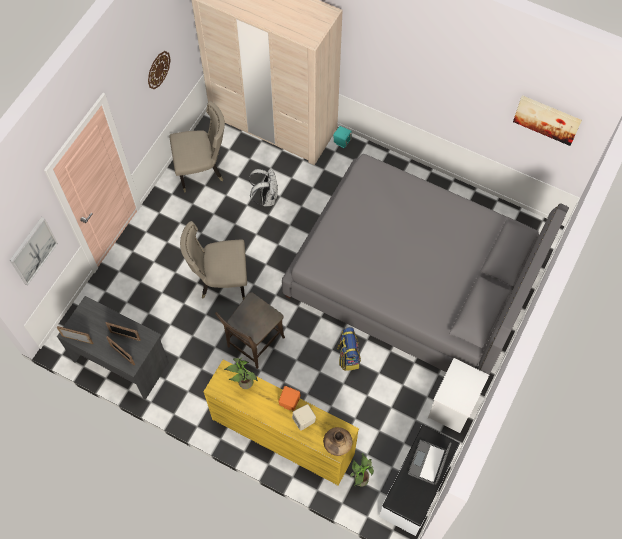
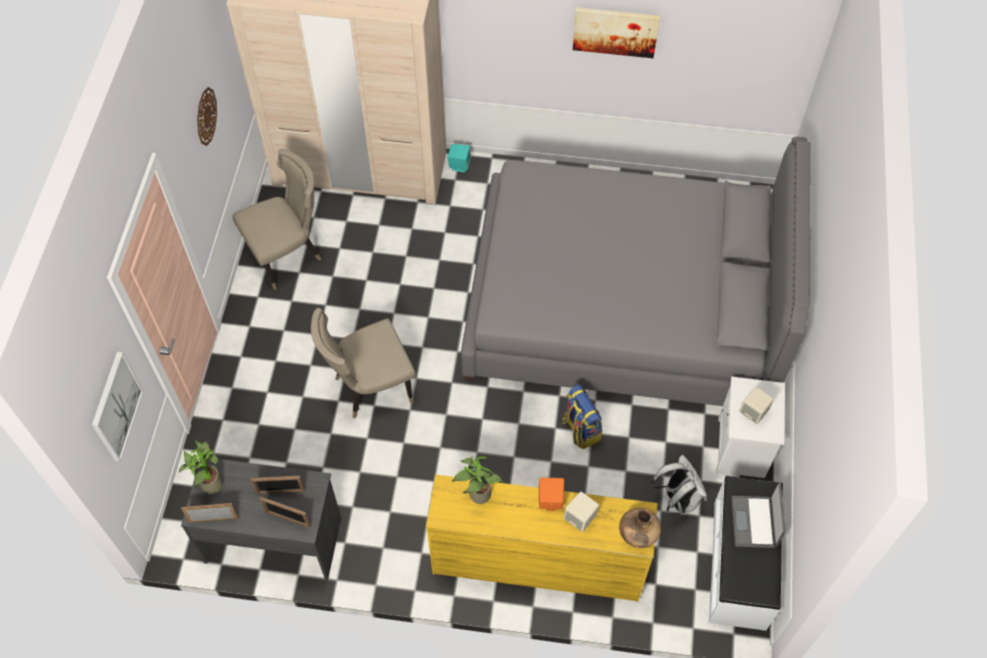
camera: 20 degrees left, 5 degrees down
(253, 344) = (448, 455): brown chair -> none
(266, 197) = (388, 263): white backpack -> white backpack (677, 499)
(360, 478) = (662, 581): potted plant -> potted plant (210, 483)
(458, 388) = (753, 412): none -> beige speaker
(547, 119) = (743, 34): picture -> picture (615, 31)

